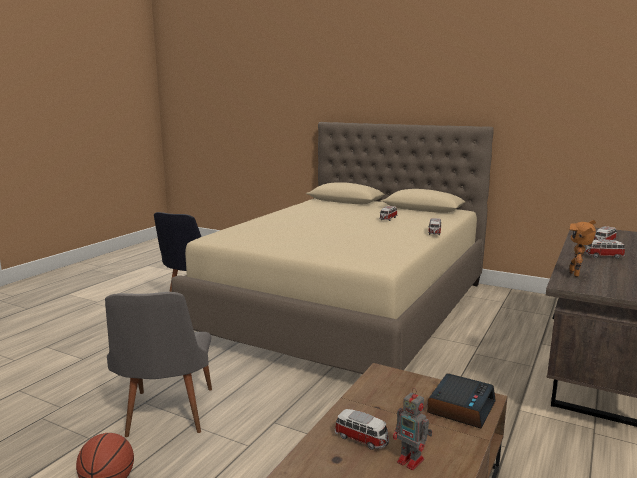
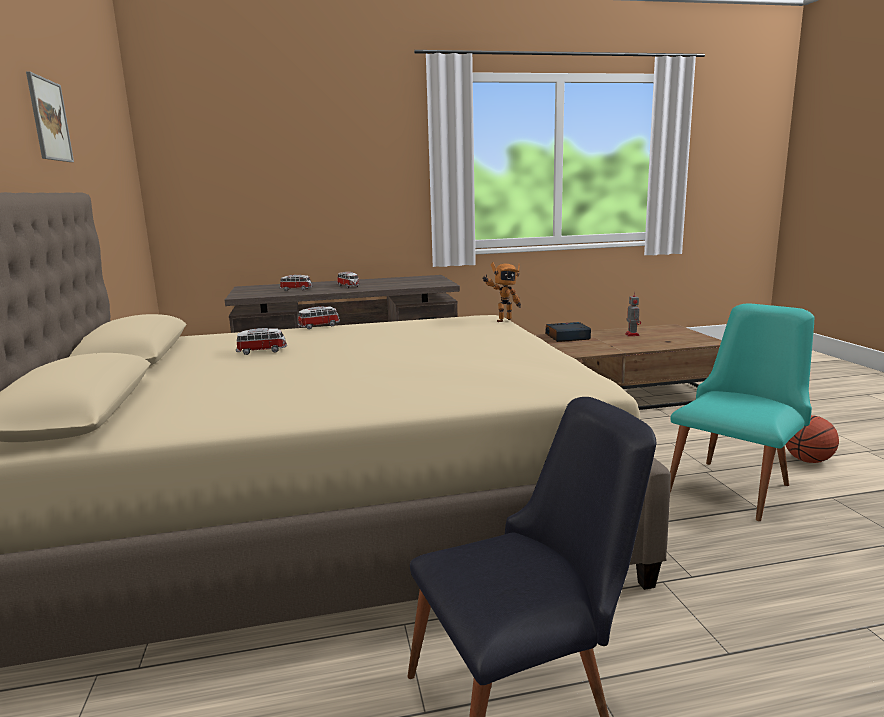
camera: 130 degrees left, 0 degrees up
(166, 417) = (736, 485): grey chair -> turquoise chair
(362, 439) = (643, 342): toy car -> none
(490, 87) = (49, 120): none -> picture
(576, 274) = (414, 285): toy robot -> toy robot (502, 320)

